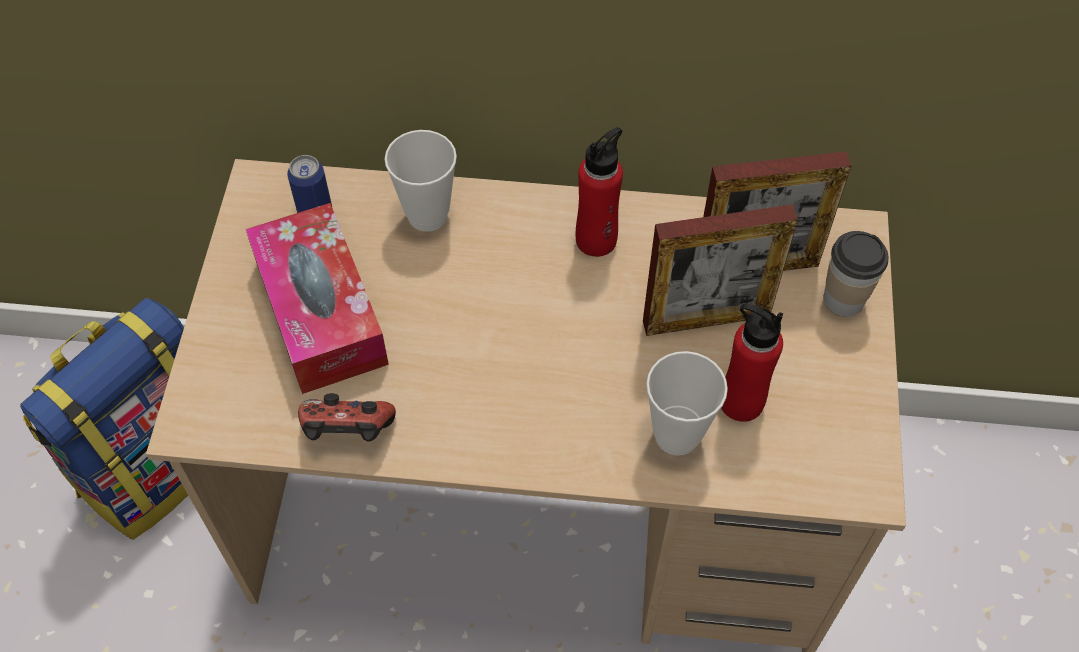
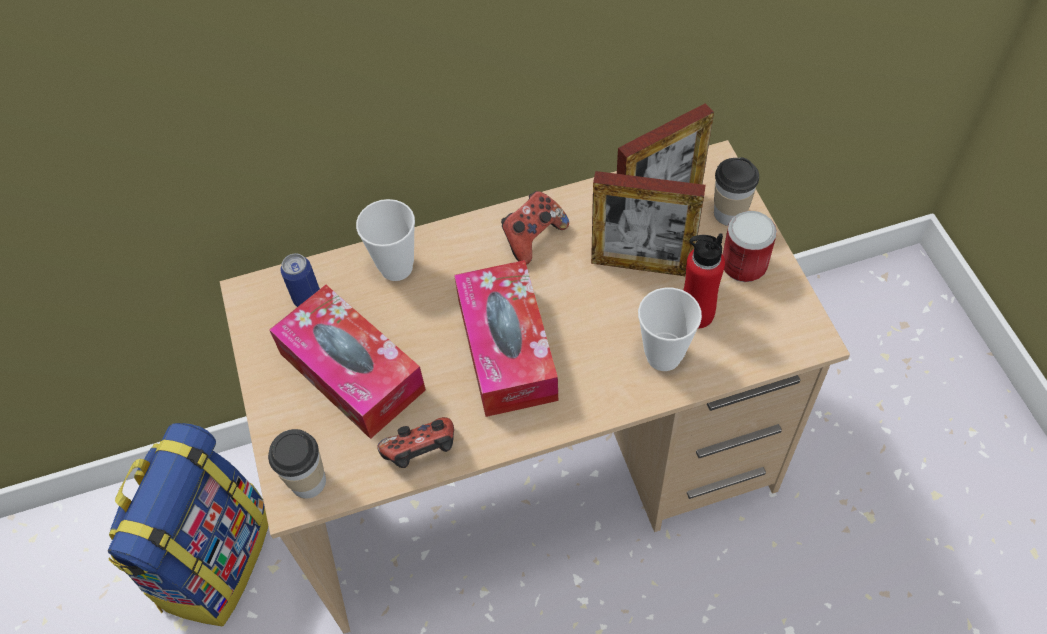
camera: 20 degrees left, 0 degrees up
(213, 412) = (308, 481): none -> cup
(501, 355) = (506, 349): none -> tissue box
(596, 240) = (533, 237): red bottle -> game controller
(706, 319) = (641, 264): picture frame -> picture frame turned 45 degrees clockwise
(829, 366) = (744, 264): none -> can

